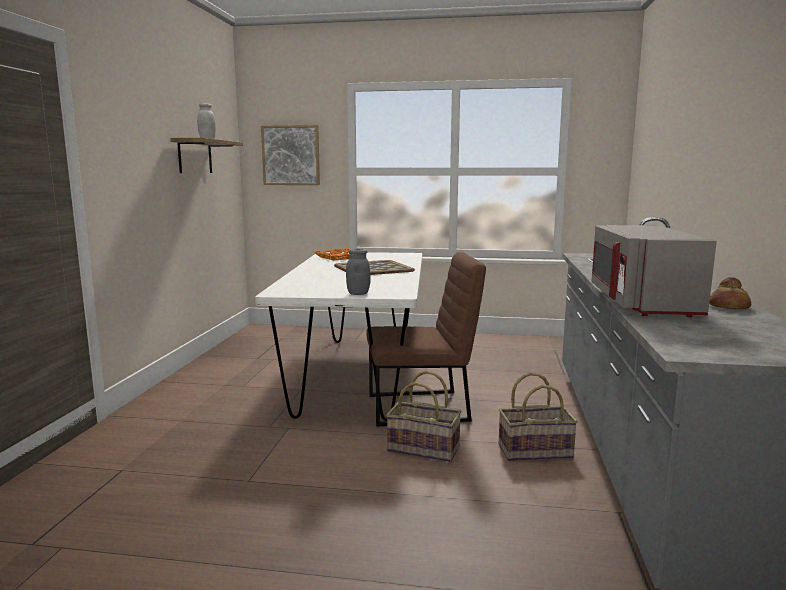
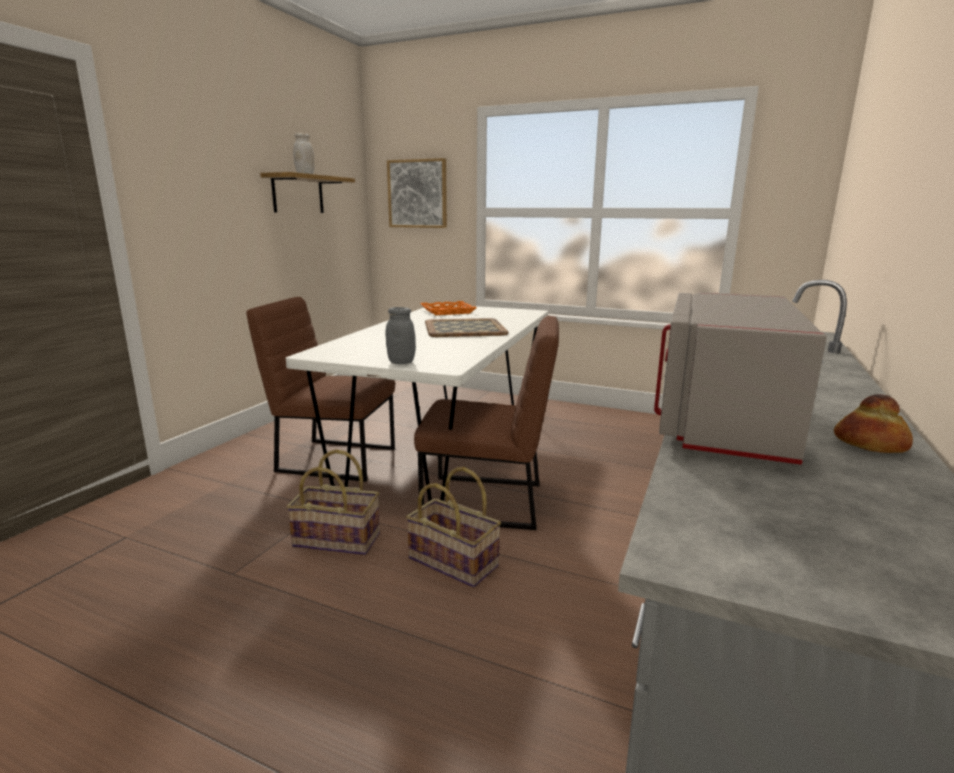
camera: 15 degrees right, 5 degrees up
(266, 392) = (334, 459): none -> brown chair
(535, 450) = (592, 588): basket -> basket (338, 539)

